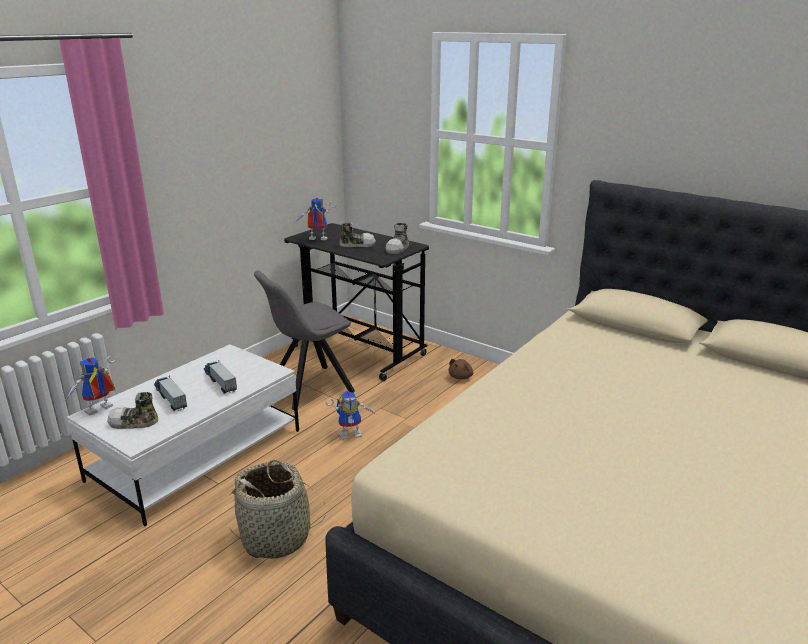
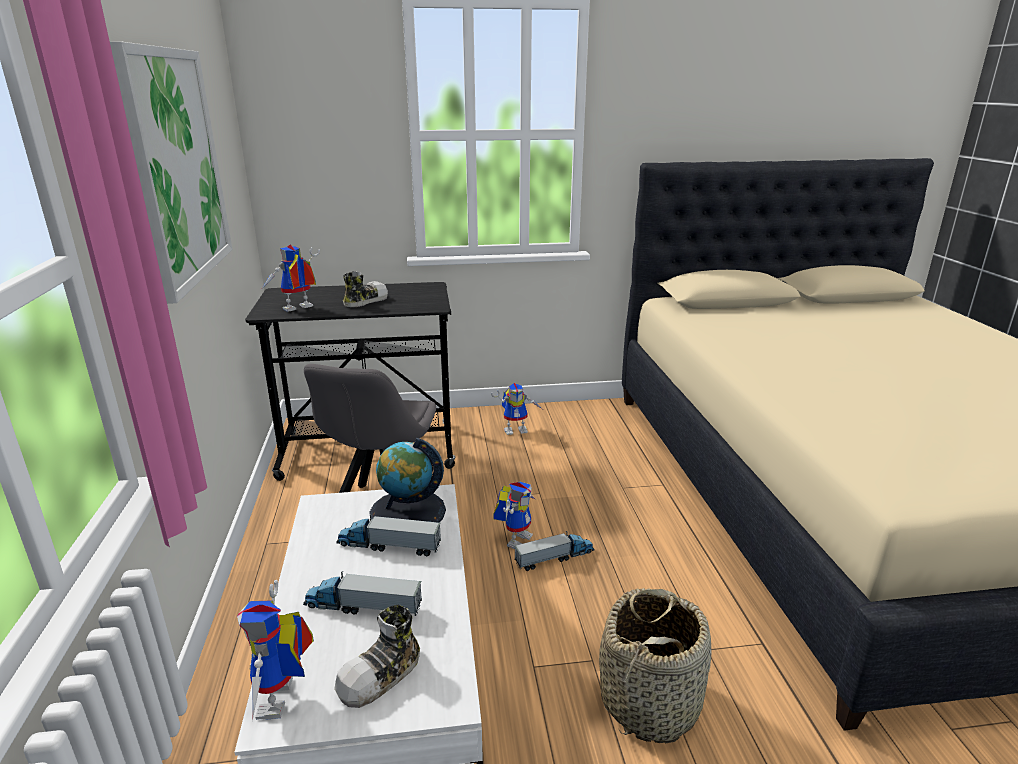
camera: 45 degrees left, 0 degrees up
(227, 145) = (176, 167): none -> picture
(252, 372) = (407, 512): none -> globe
(352, 453) = (554, 558): none -> toy truck
(398, 248) = (421, 292): shoe -> none
(461, 377) = (517, 429): brown plush toy -> toy robot

